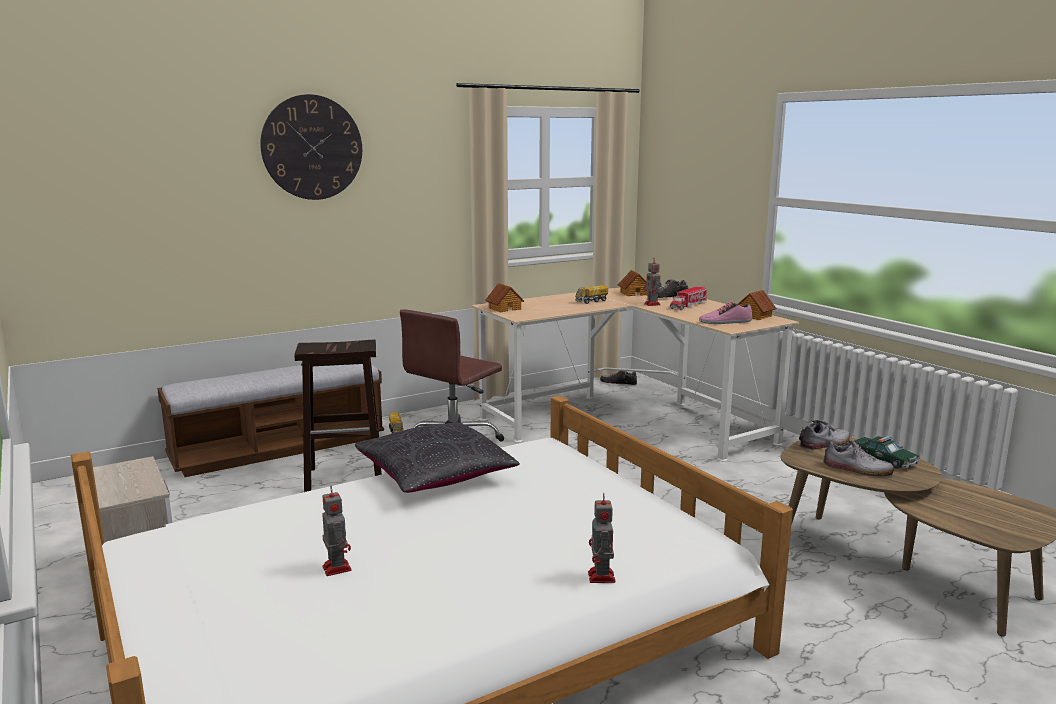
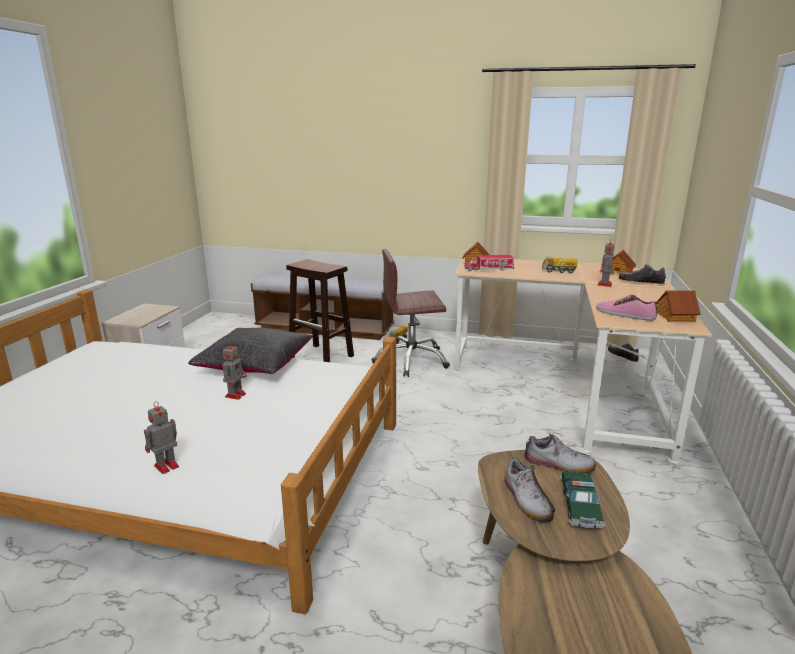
camera: 45 degrees right, 5 degrees up
(312, 147) = (369, 123): wall clock -> none
(336, 567) = (104, 392): toy robot -> toy robot (236, 395)
(688, 305) = (636, 293): toy truck -> toy truck (489, 269)

